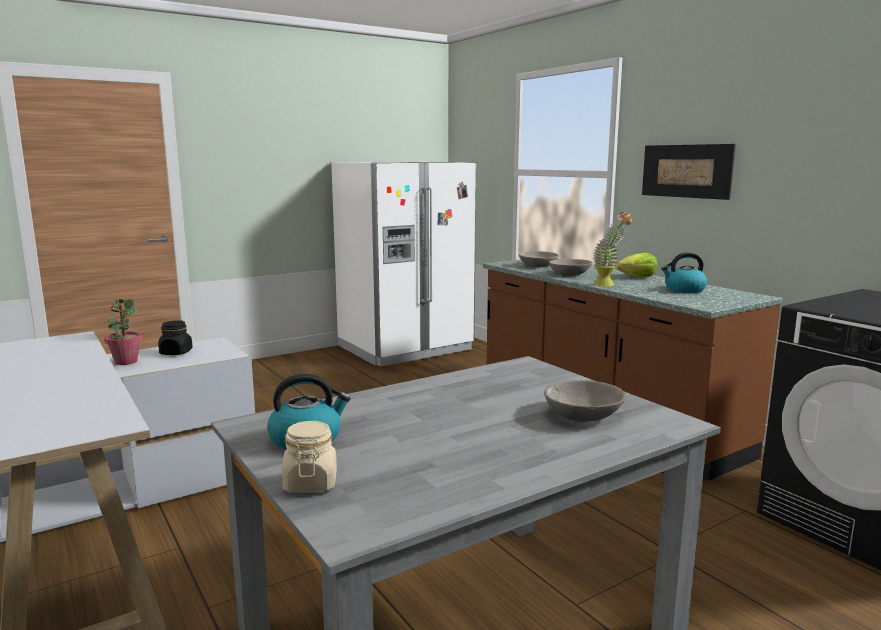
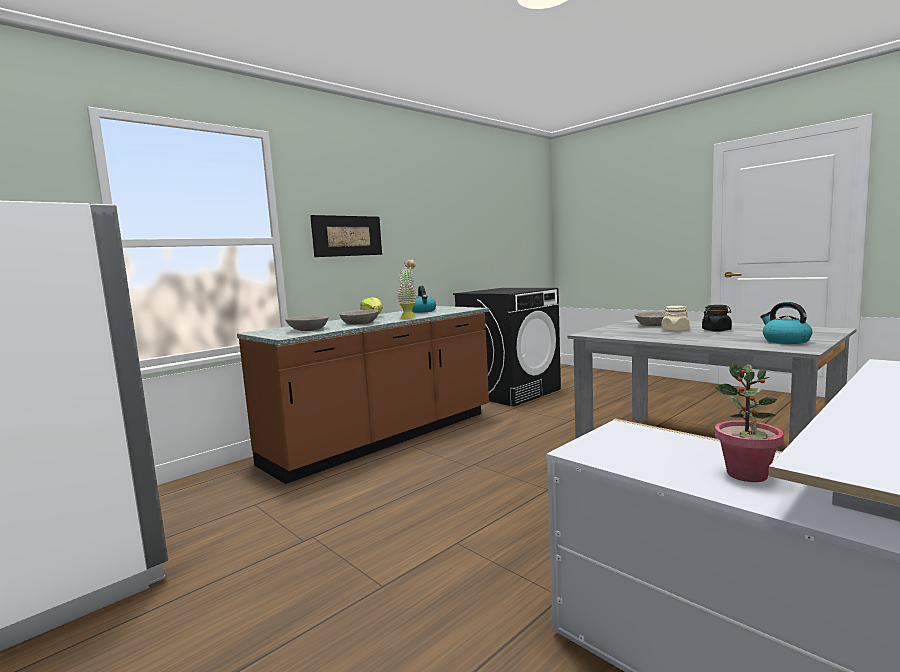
camera: 100 degrees left, 5 degrees down
(176, 352) = (658, 457): black jar -> black jar (716, 330)
(310, 483) = (819, 335): beige jar -> beige jar (675, 330)

